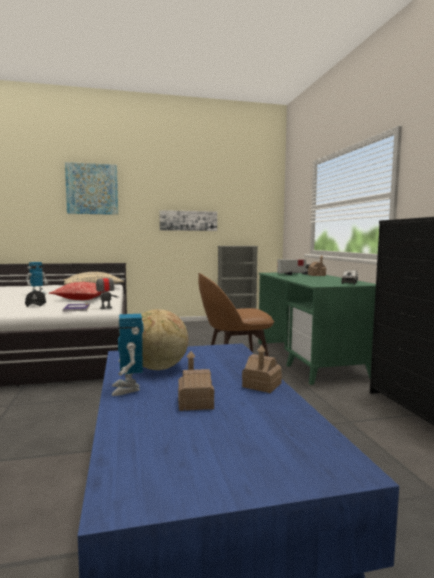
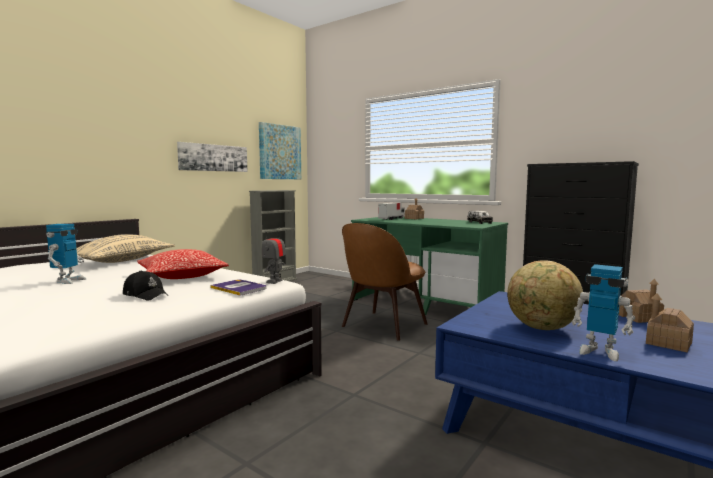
camera: 40 degrees left, 0 degrees up
(92, 189) = (73, 100): picture -> picture (280, 152)

